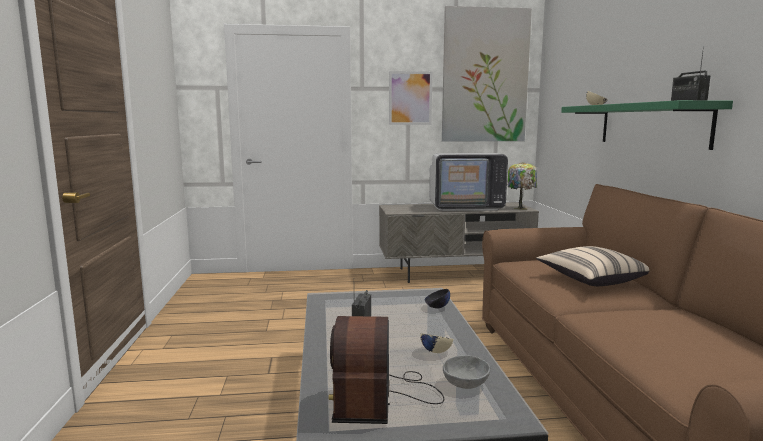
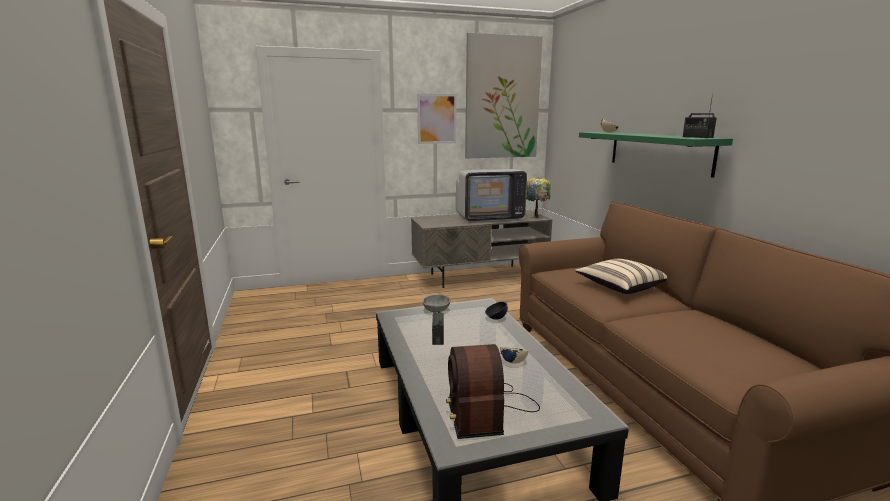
camera: 10 degrees left, 5 degrees up
(466, 384) = (550, 390): grey bowl -> grey bowl (436, 310)

